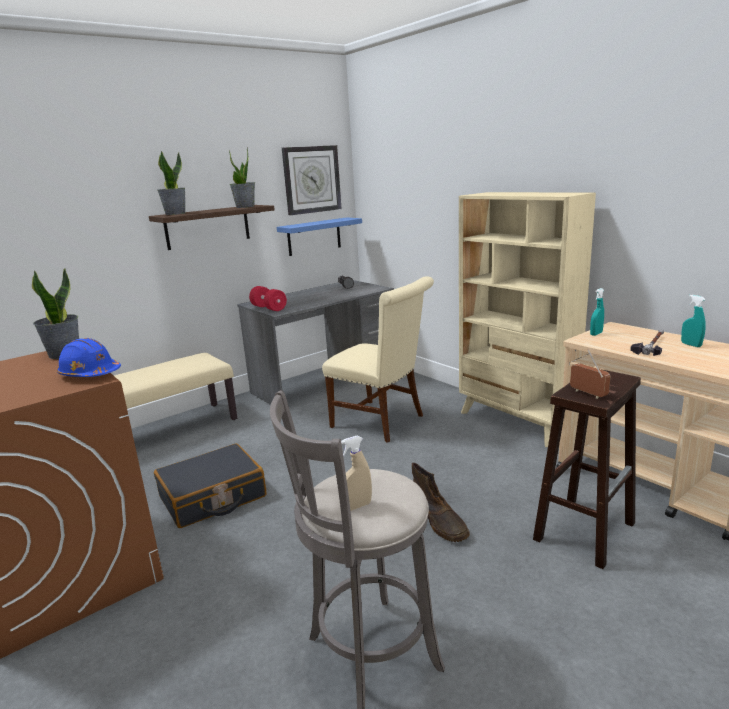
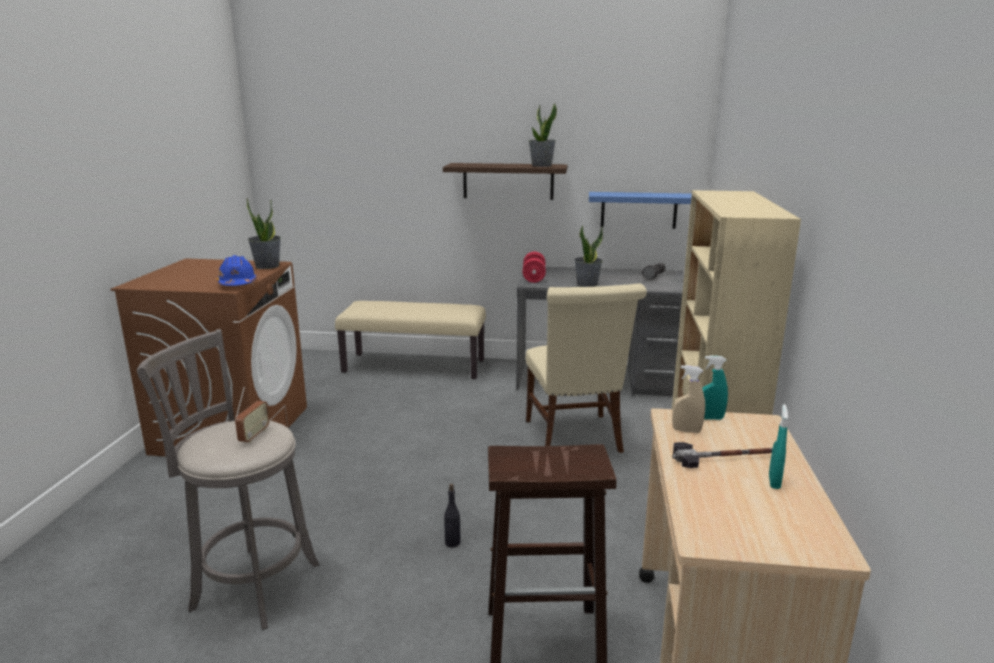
camera: 45 degrees right, 0 degrees up
(175, 214) = (468, 164): potted plant -> potted plant (587, 284)
(212, 497) = (362, 429): black suitcase -> none
(311, 179) = (647, 142): wall clock -> none
(357, 506) = (215, 441): beige spray bottle -> beige spray bottle (686, 430)
(439, 522) = (452, 543): brown boot -> black bottle
(588, 394) = (518, 462): radio -> radio (254, 436)

